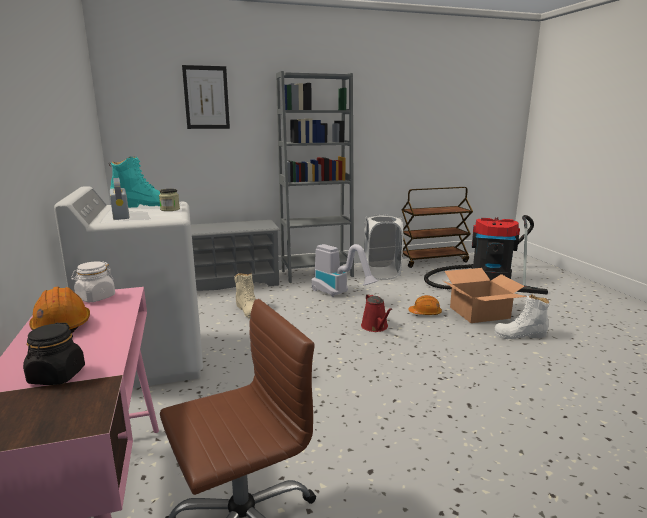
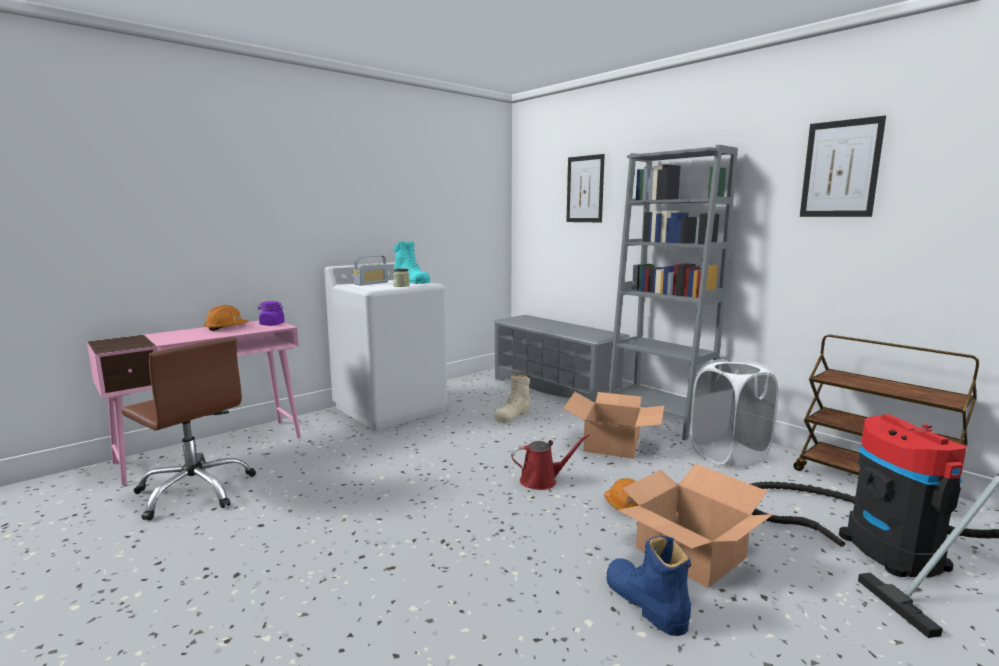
camera: 65 degrees right, 5 degrees down
(57, 376) = (158, 338): black jar -> none
(96, 298) = (272, 324): white jar -> purple jar
(340, 294) = (613, 444): vacuum cleaner -> cardboard box
(375, 327) = (542, 481): red watering can -> red watering can turned 150 degrees counterclockwise
(399, 94) = (840, 169): none -> picture
(520, 335) = (645, 602): white boot -> blue boot

